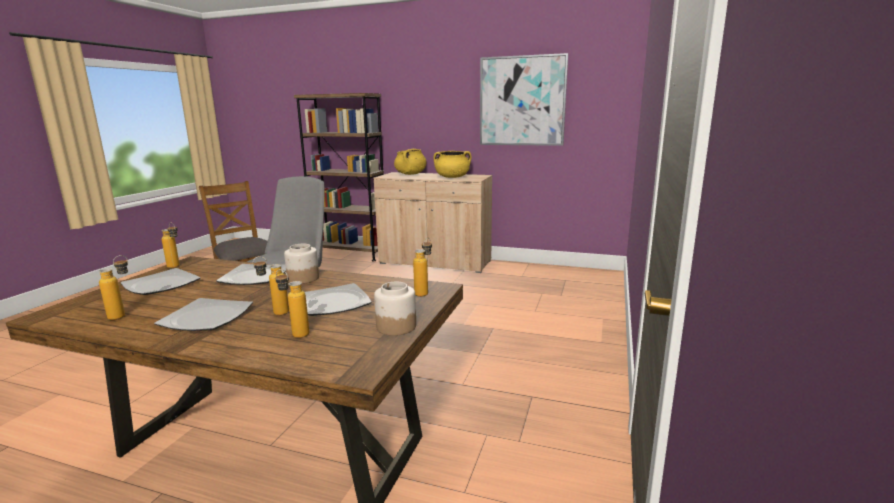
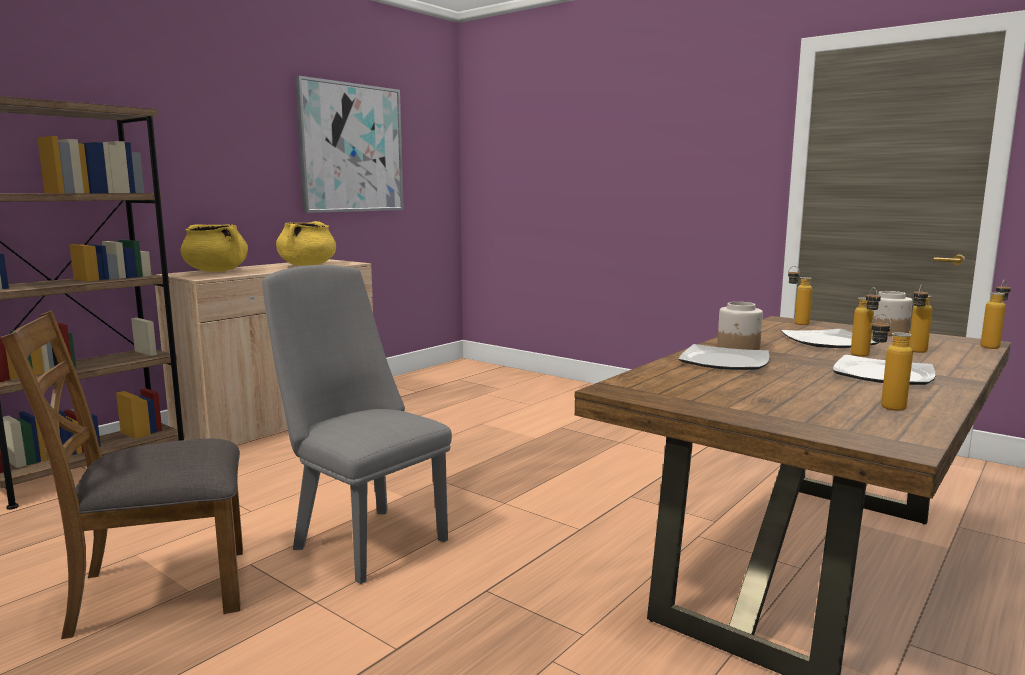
camera: 70 degrees left, 5 degrees down
(161, 285) = (747, 397): plate -> none
(176, 267) = (647, 394): bottle -> bottle (992, 346)

